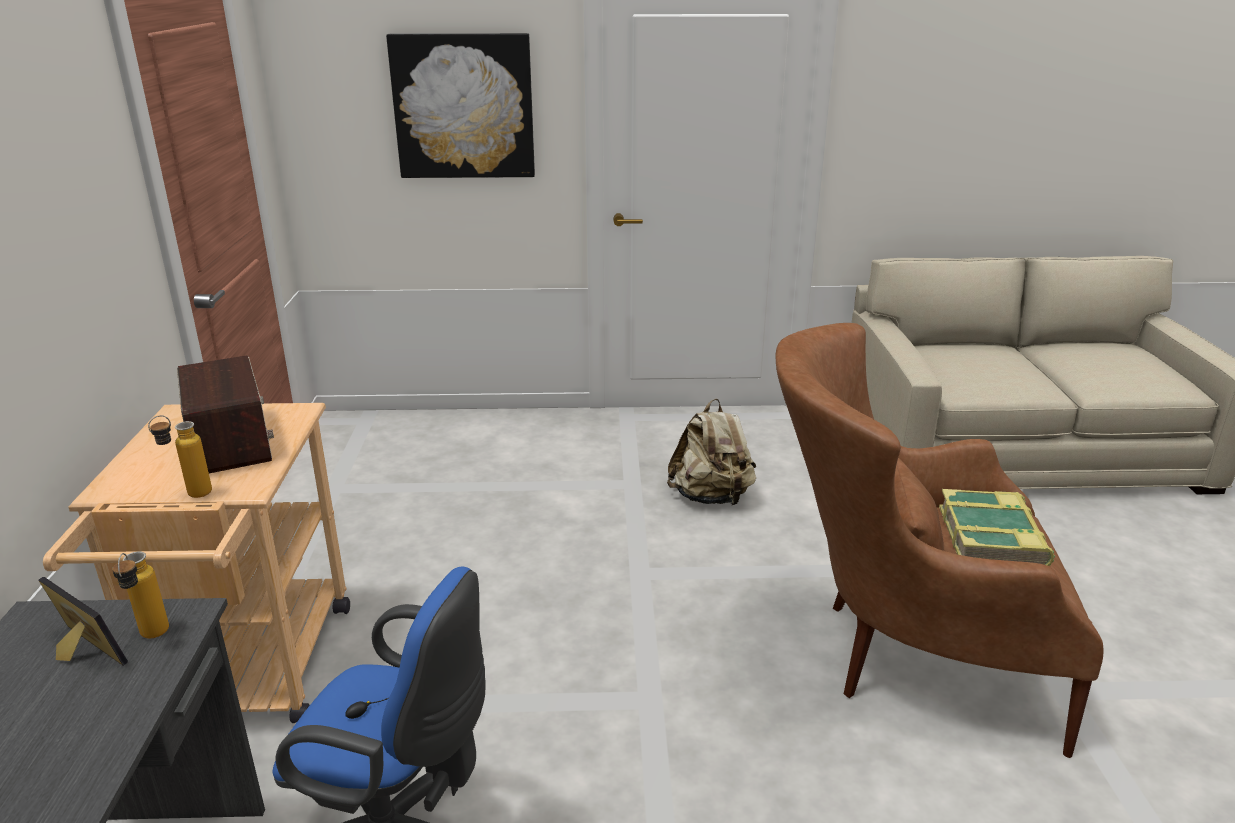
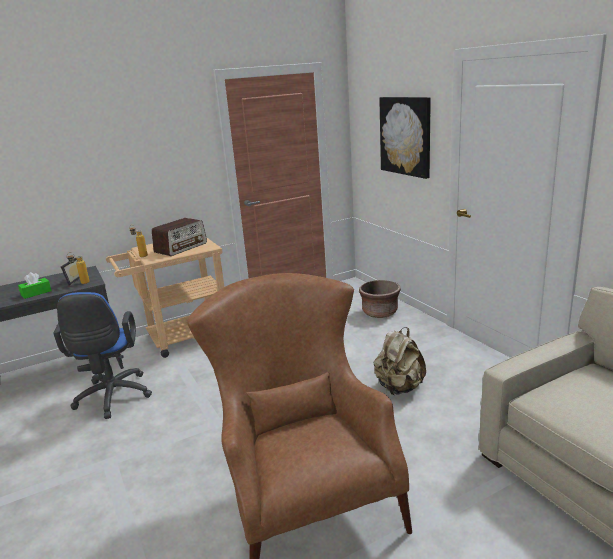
camera: 65 degrees right, 5 degrees down
(79, 742) = (36, 293): none -> green tissue box
(482, 436) = (380, 312): none -> brown planter
(992, 537) = (314, 444): book -> none

